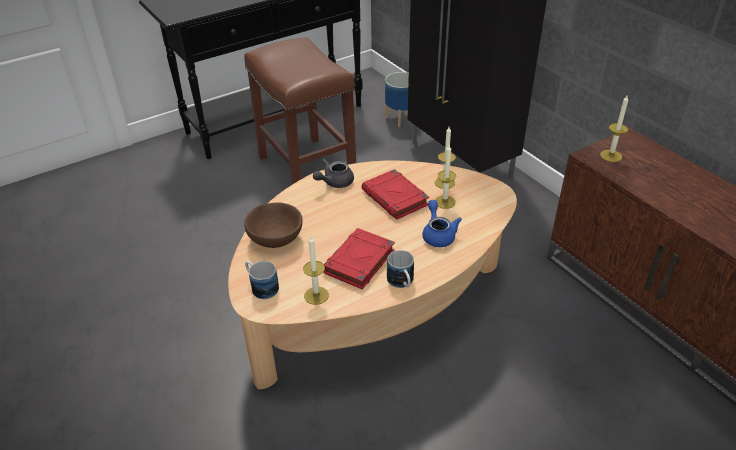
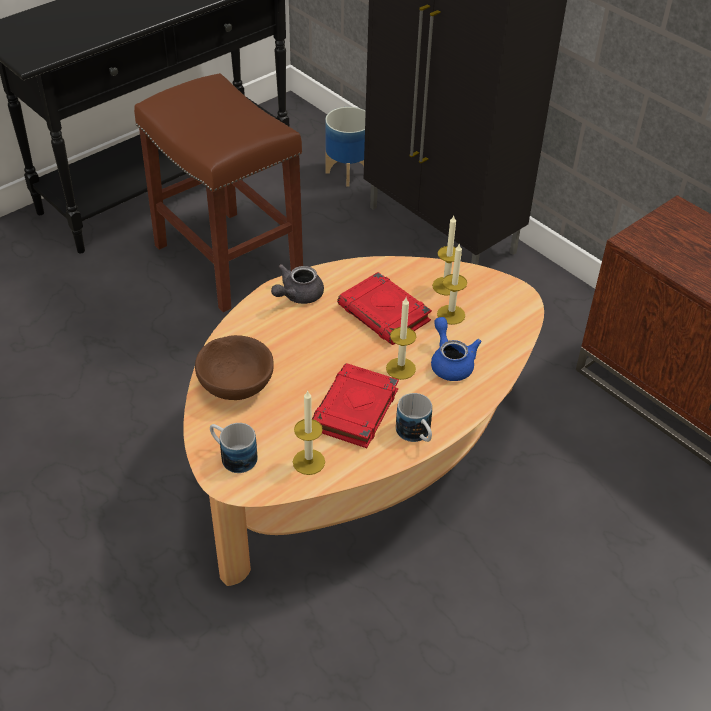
camera: 10 degrees left, 5 degrees up
(611, 156) = (660, 239): candle -> candle (400, 368)

